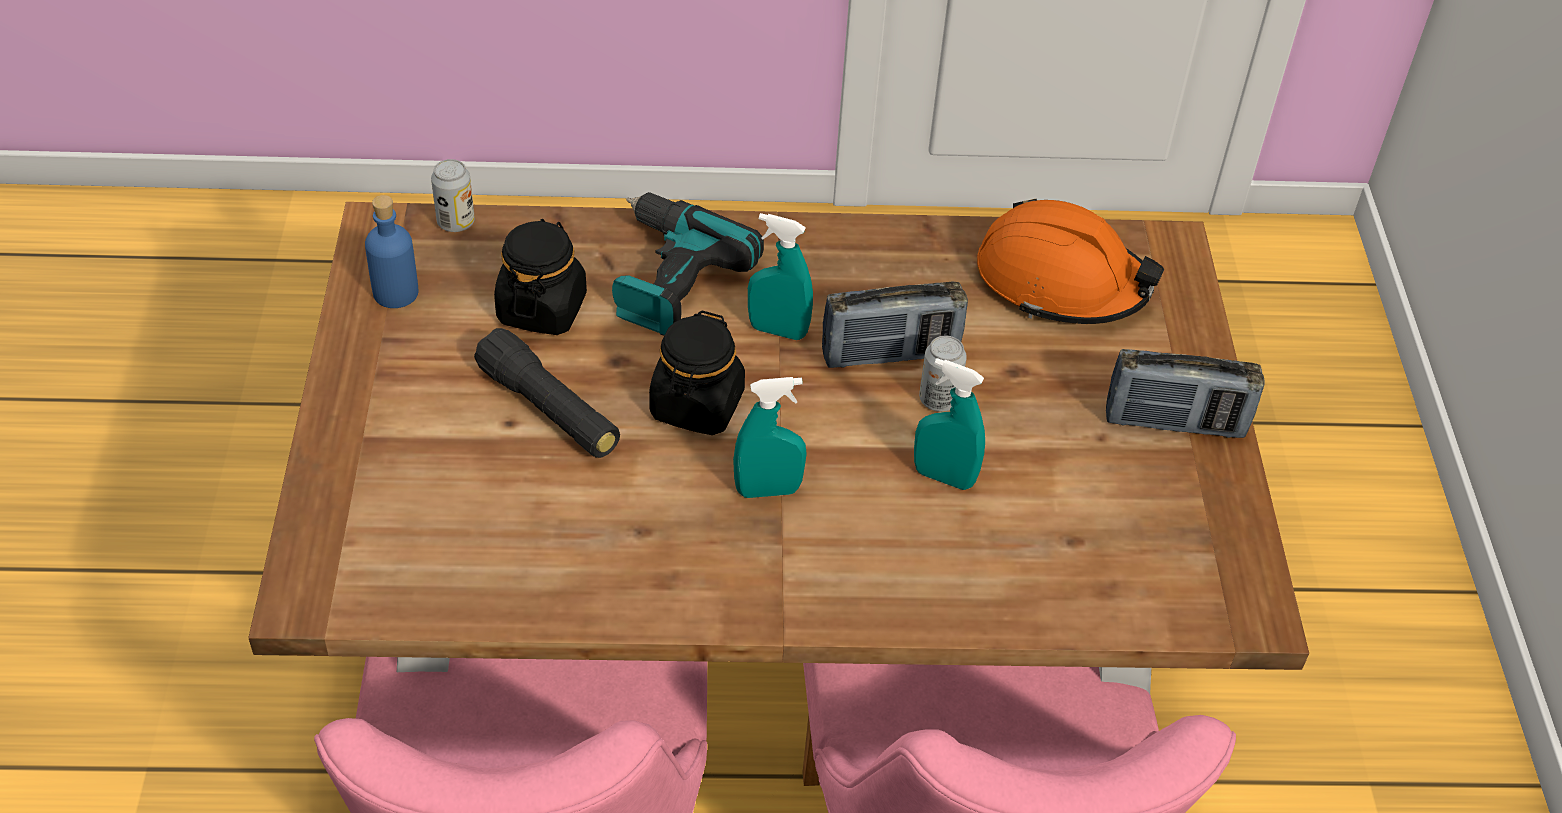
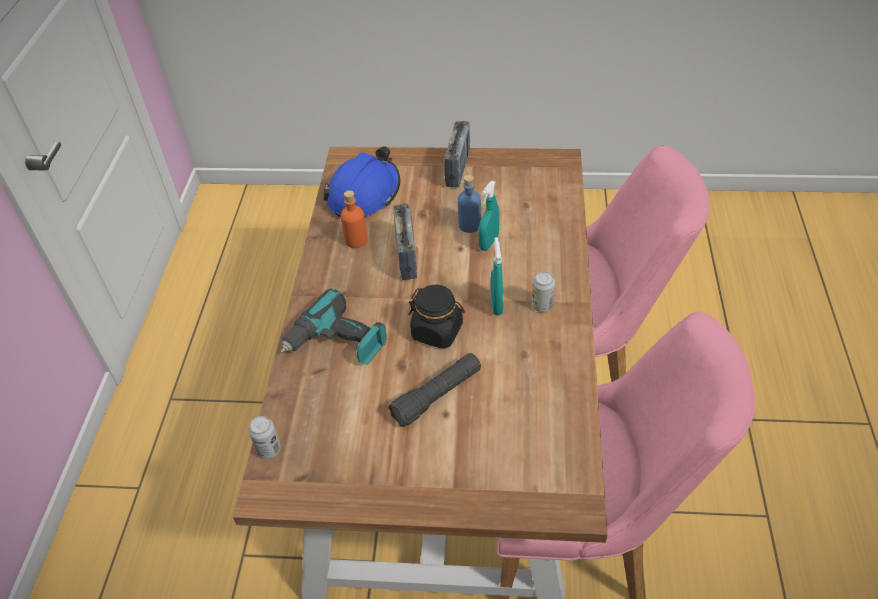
camera: 80 degrees left, 0 degrees up
(396, 293) = (330, 479): blue bottle -> blue bottle (469, 225)
(542, 308) = (354, 401): black jar -> none
(778, 330) = (385, 298): turquoise spray bottle -> none
(925, 281) = (356, 240): none -> orange bottle
(938, 400) = (439, 241): can -> can (542, 305)
(1061, 282) = (364, 194): orange hard hat -> blue hard hat

